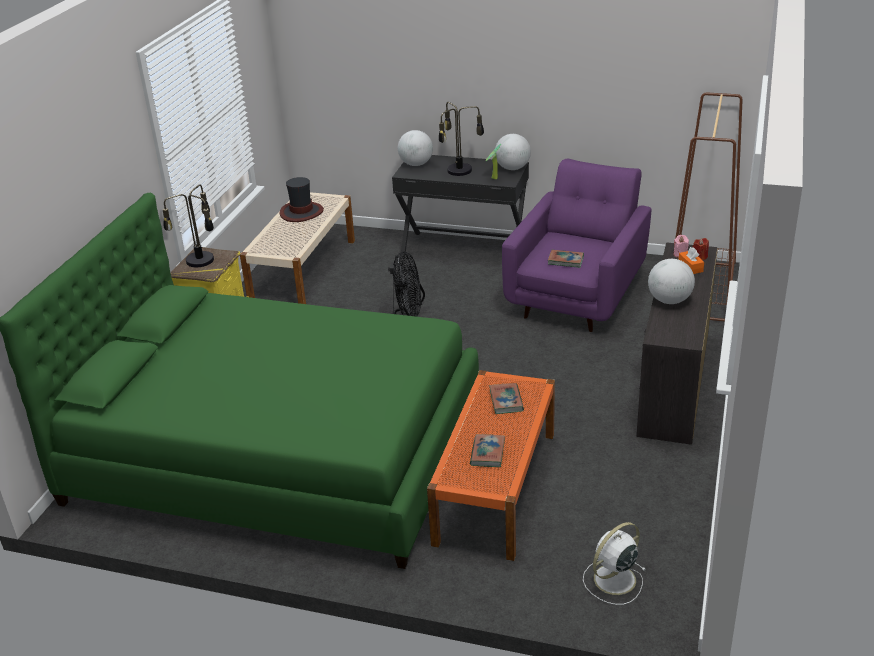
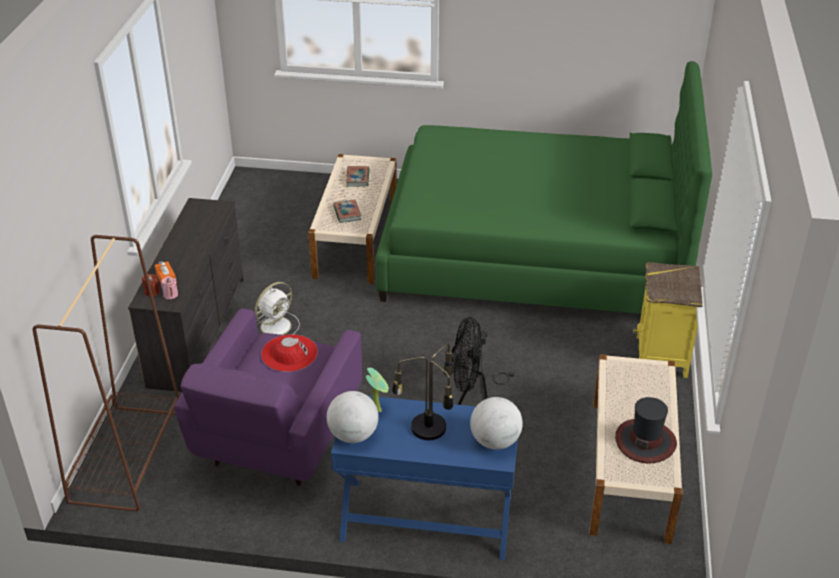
camera: 170 degrees right, 5 degrees up
(200, 261) = (680, 283): table lamp -> none
(464, 250) = (426, 520): black desk -> blue desk
(495, 486) = (357, 238): orange bench -> beige bench
(565, 261) = (289, 353): book -> red hat
(613, 580) = (277, 192): white fan -> white fan (277, 325)
(669, 300) = (199, 241): globe -> none

